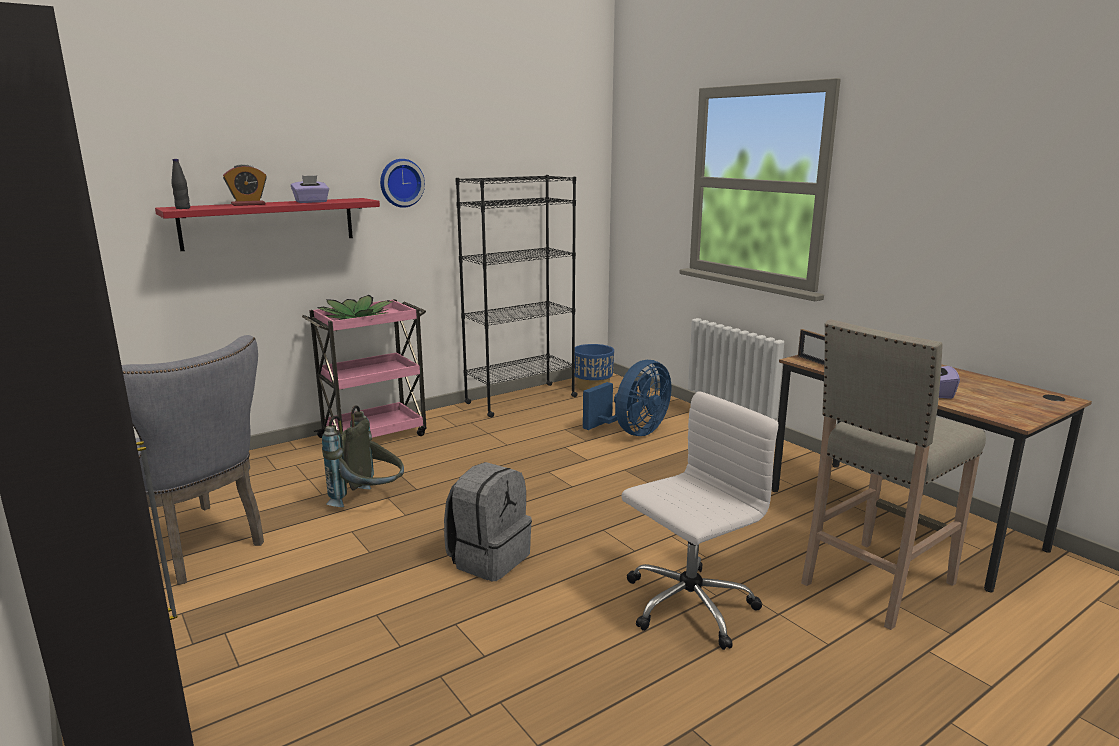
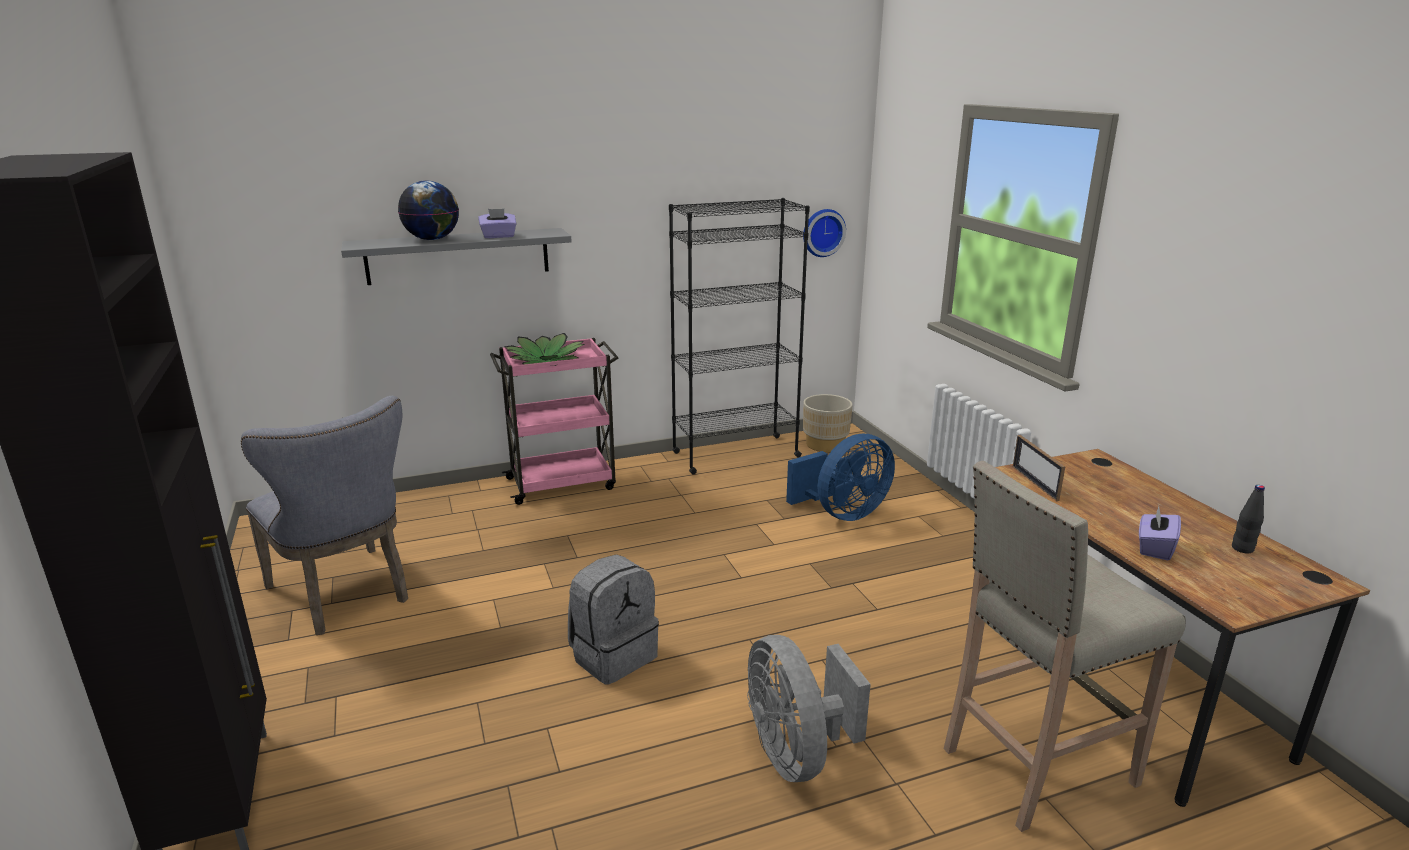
camera: 15 degrees right, 5 degrees up
(183, 208) = (364, 245): black bottle -> black bottle (1242, 549)
(248, 204) = (432, 239): alarm clock -> globe
(269, 223) = (458, 256): red shelf -> grey shelf
(370, 502) = (525, 566): grey backpack -> none
(401, 183) = (605, 210): wall clock -> wall clock (822, 232)
(593, 386) = (825, 445): blue planter -> beige planter
(687, 606) = (796, 753): white office chair -> grey fan

